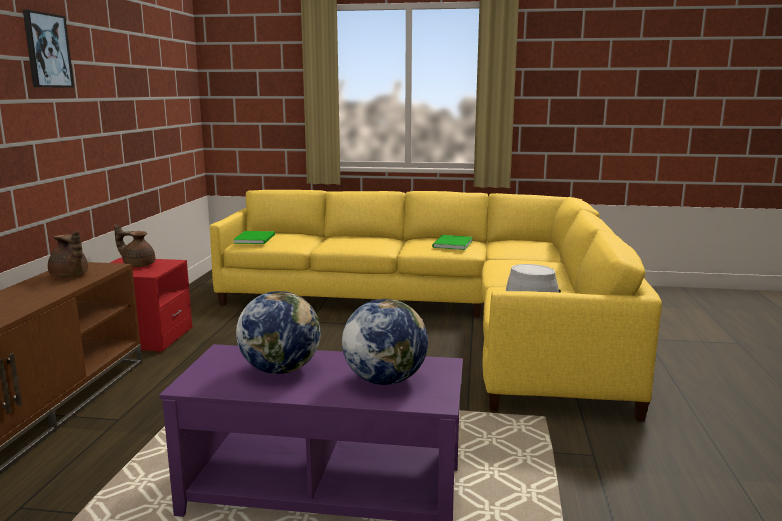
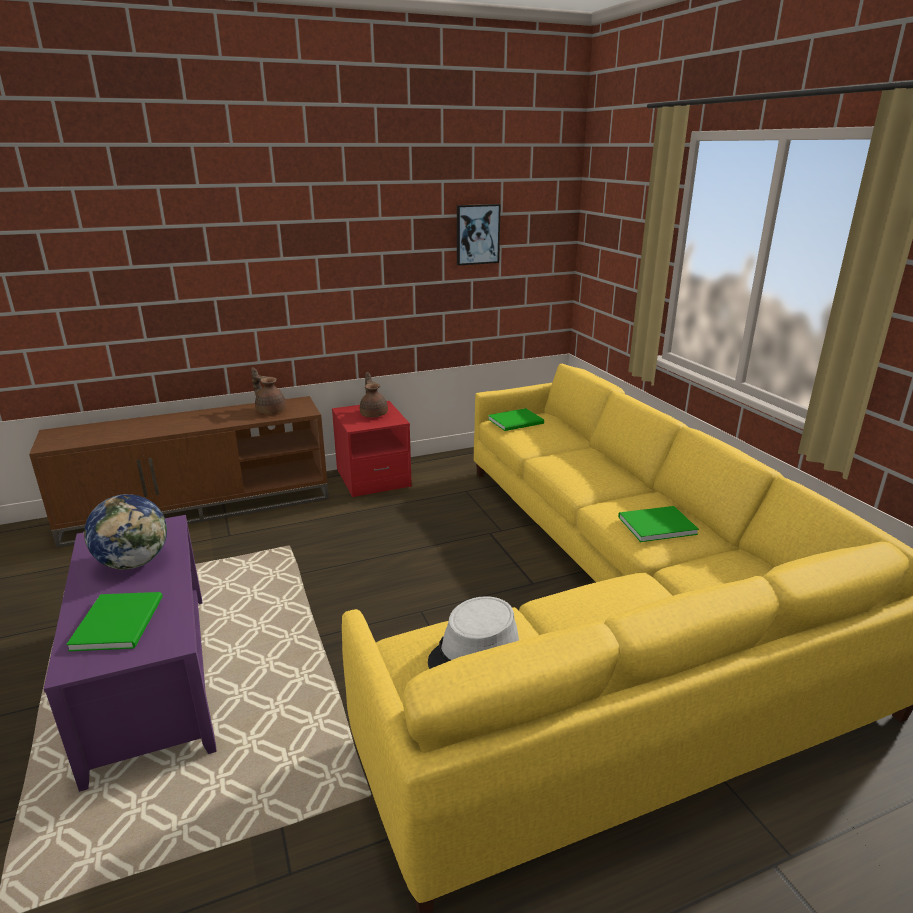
camera: 60 degrees right, 10 degrees up
(47, 50) = (308, 213): picture -> picture (477, 234)
(70, 275) = (270, 410): brown teapot -> brown teapot turned 120 degrees clockwise
(384, 380) = (121, 621): globe -> green book

